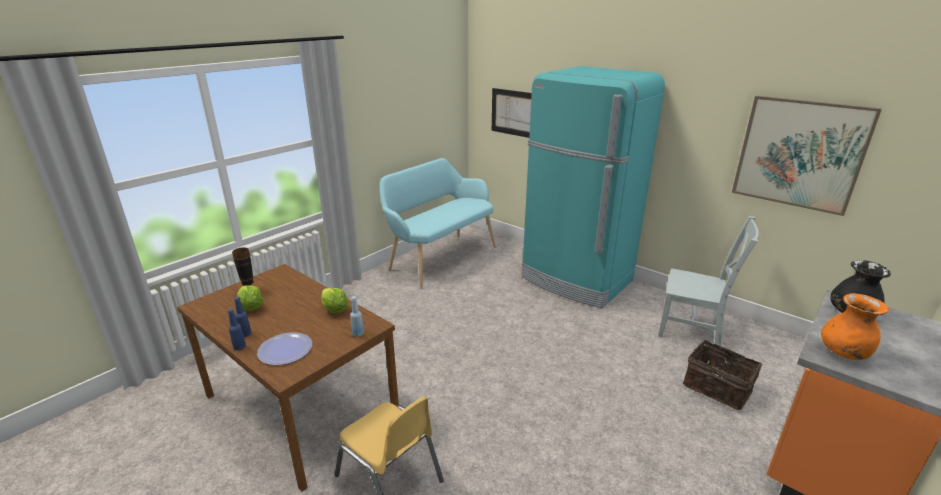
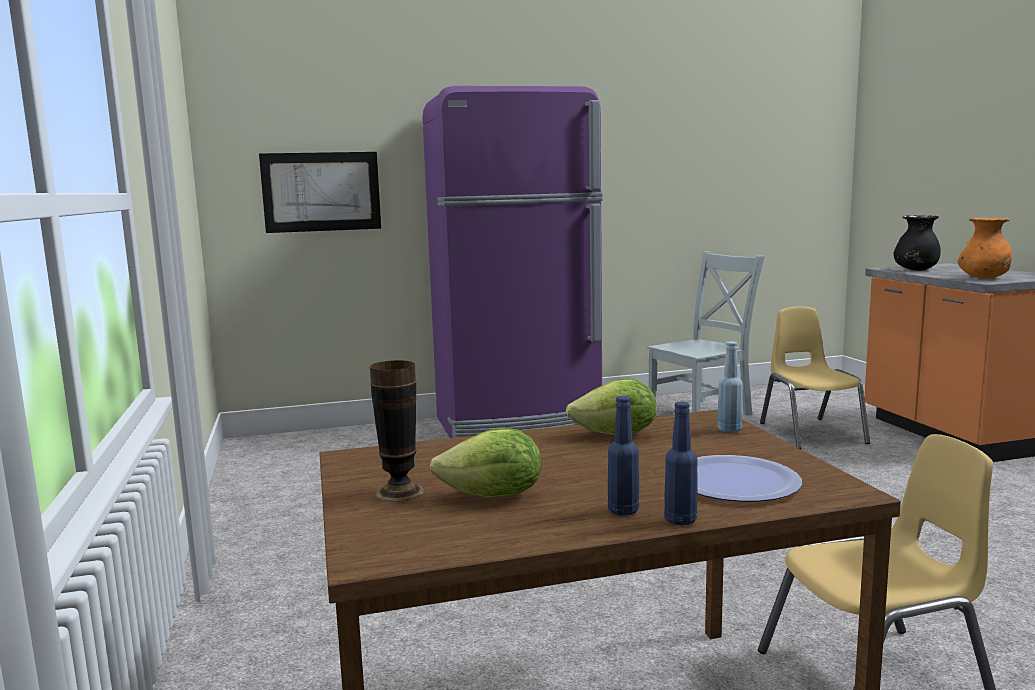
camera: 55 degrees left, 15 degrees down
(439, 258) = (284, 483): turquoise bench -> none
(576, 280) = (519, 426): turquoise fridge -> purple fridge
(717, 387) = (811, 433): basket -> yellow chair
(799, 154) = (715, 175): picture -> none

